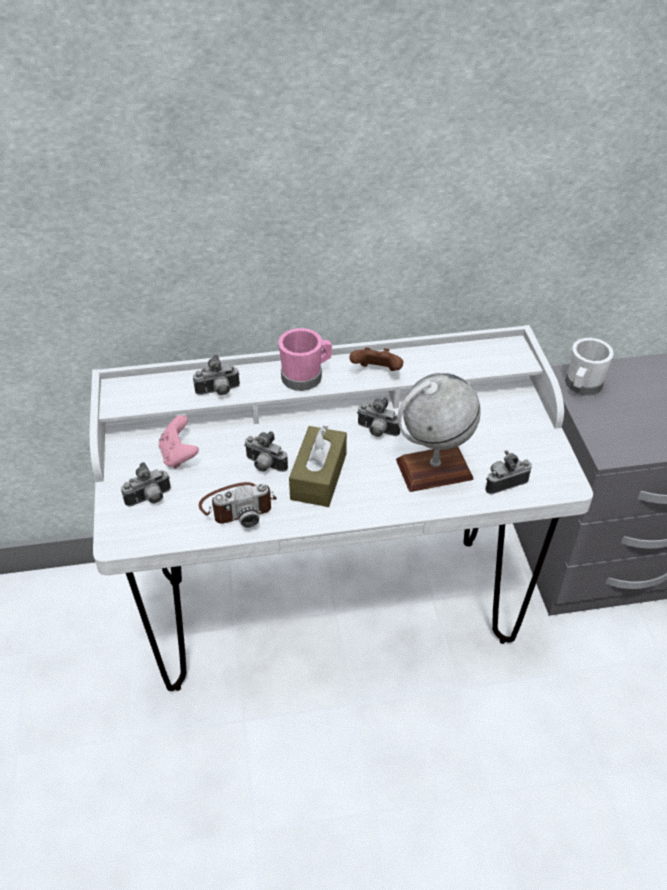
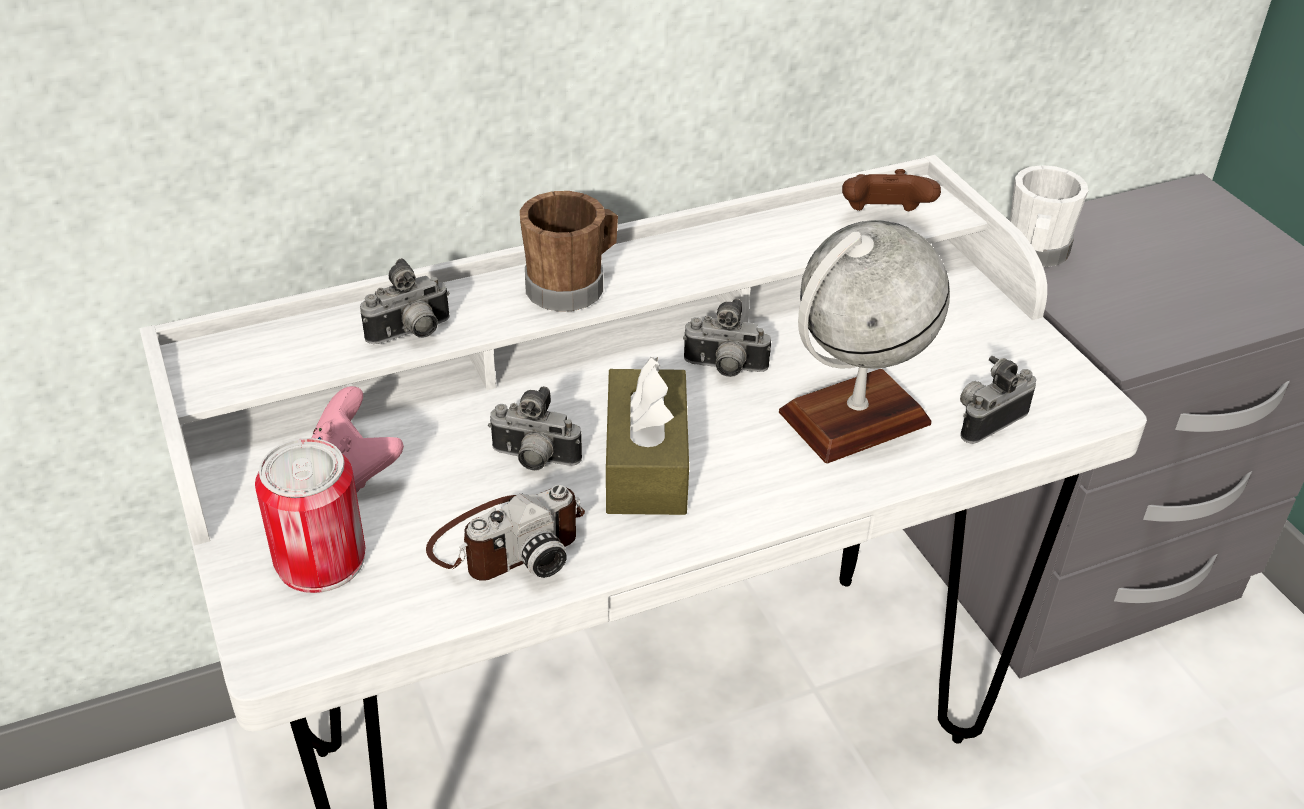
camera: 15 degrees left, 5 degrees down
(150, 499) = (320, 560): camera -> can
(306, 376) = (572, 286): pink mug -> brown mug
(377, 372) = (701, 262): brown game controller -> brown game controller (883, 217)

